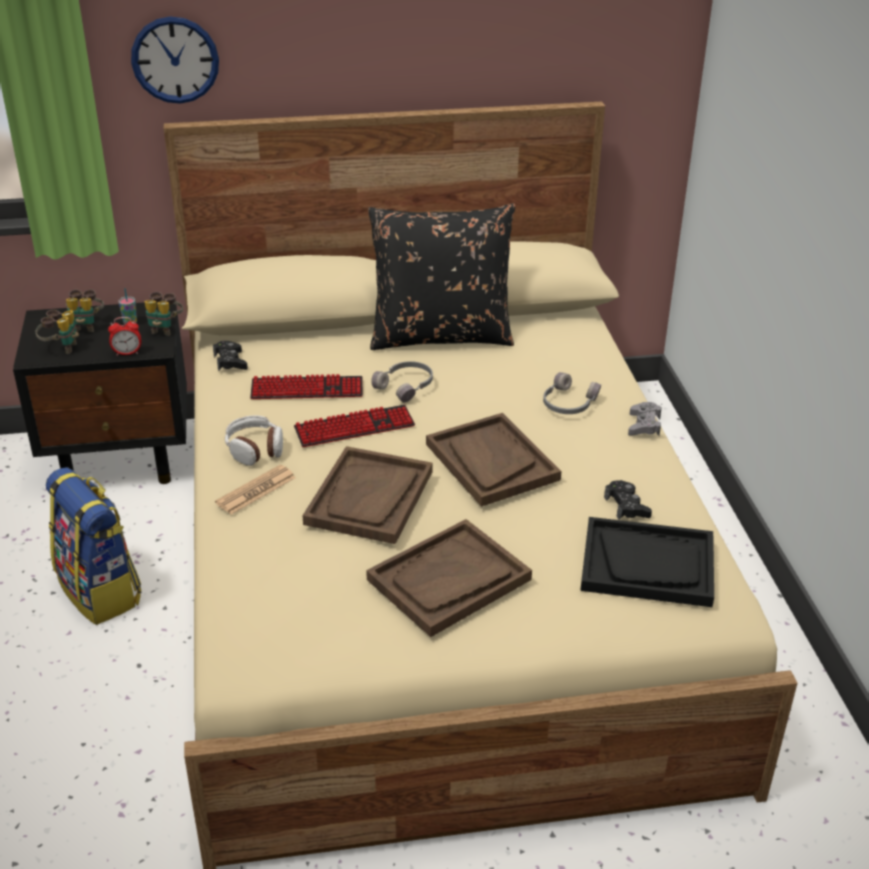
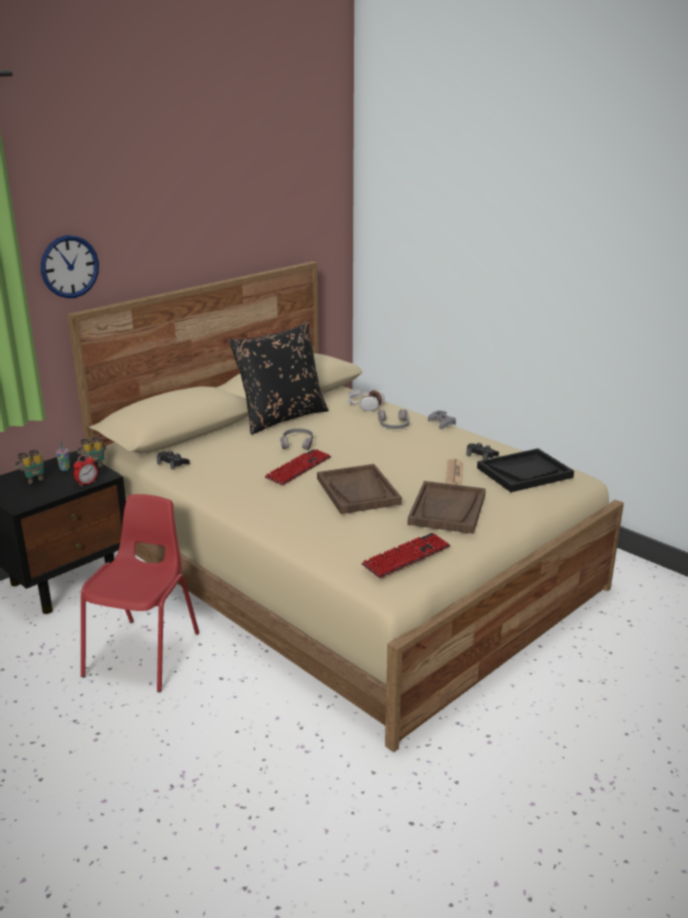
camera: 35 degrees left, 10 degrees down
(61, 348) = (32, 494): binoculars -> none
(101, 591) = (145, 654): backpack -> red chair
(255, 449) = (254, 495): headphones -> headphones (365, 405)
(256, 490) = (285, 512): newspaper -> newspaper (454, 473)
(307, 389) = (242, 462): keyboard -> keyboard (406, 556)
(491, 462) = (393, 459): brown tray -> none

